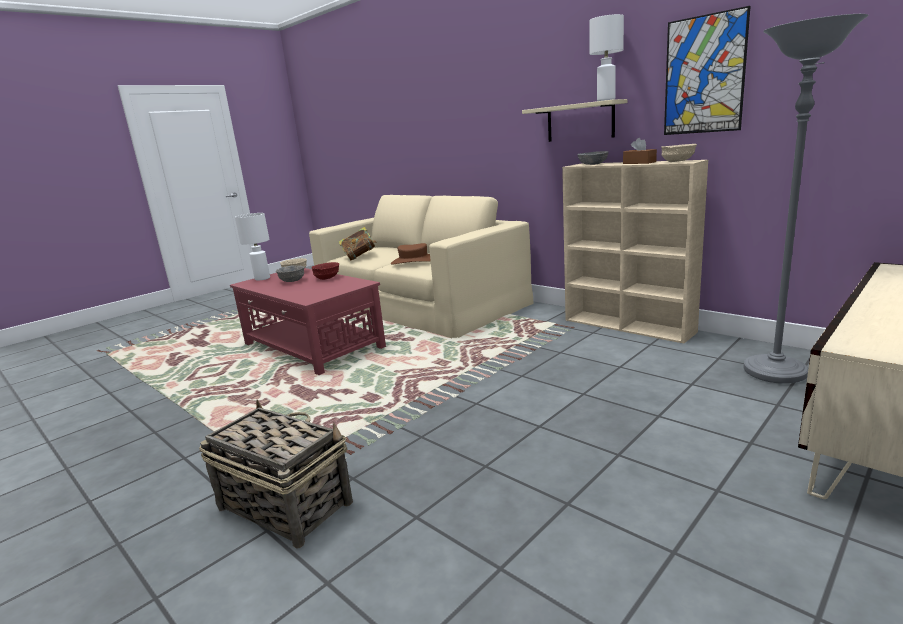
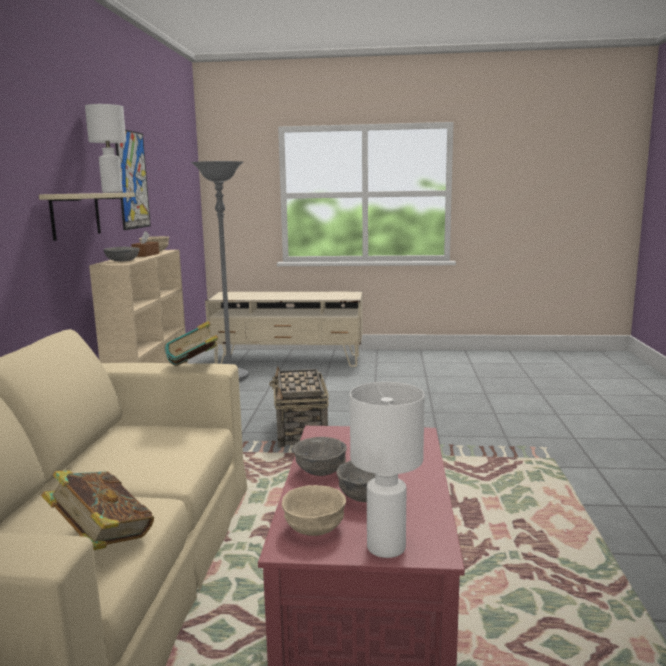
camera: 130 degrees left, 5 degrees down
(284, 504) = (557, 443): basket -> basket (300, 431)
(327, 278) = (321, 470): red bowl -> grey bowl
(414, 261) = (159, 451): brown hat -> none
(451, 238) = (194, 368): none -> book

